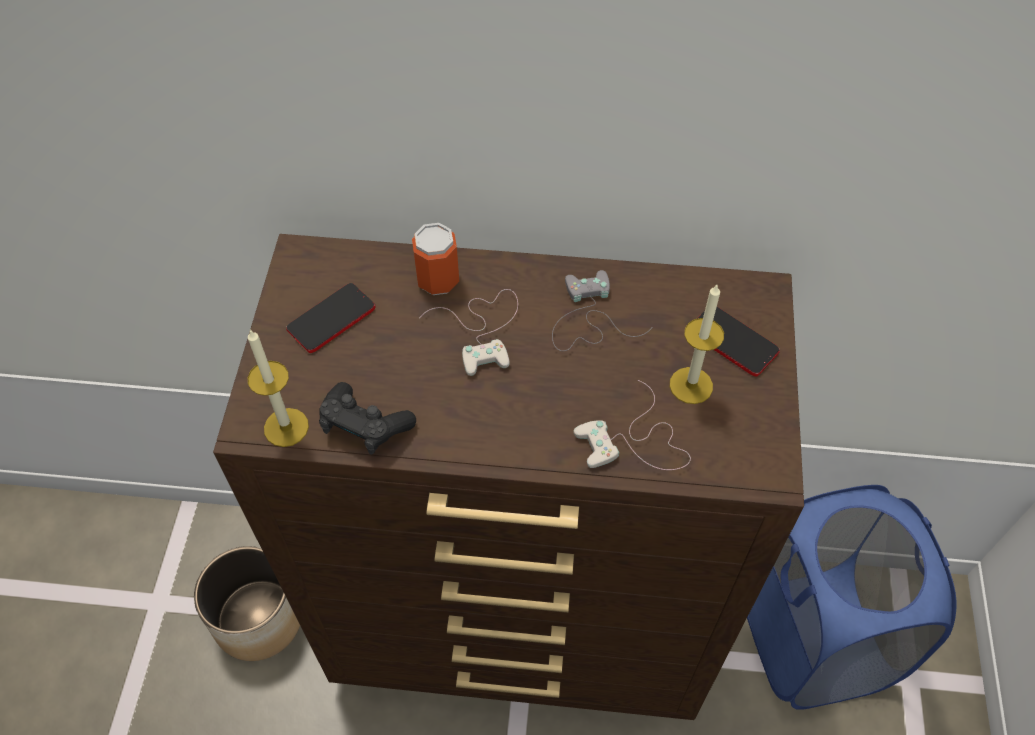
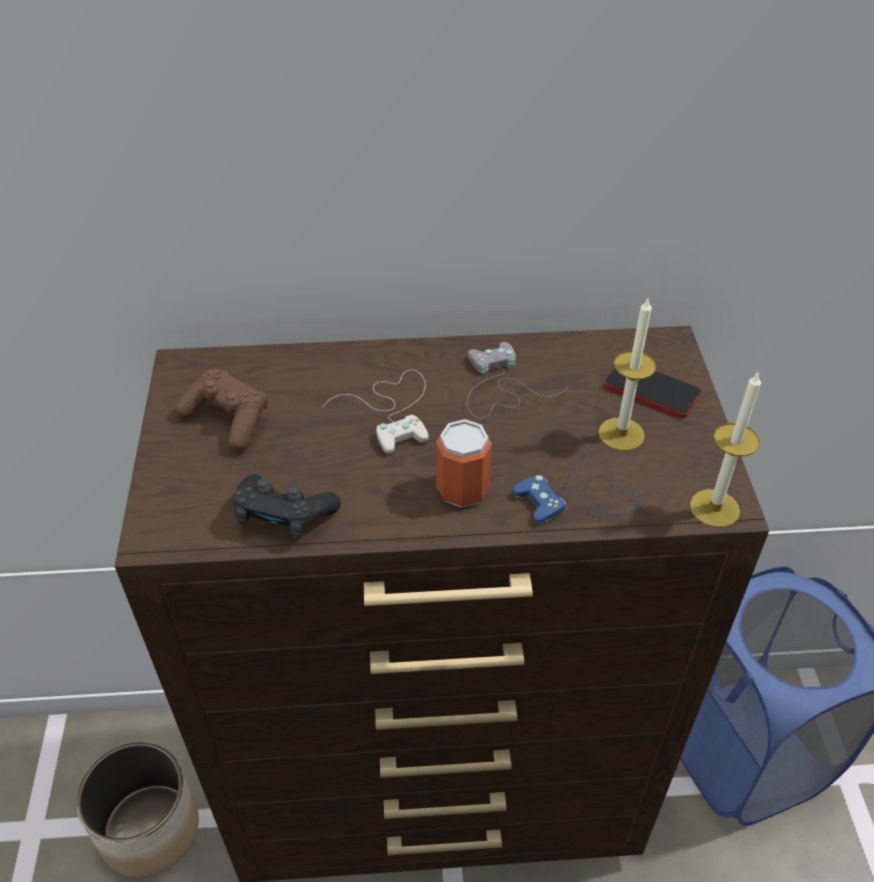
camera: 10 degrees left, 10 degrees down
(286, 427) = (195, 529): candle -> candle (714, 508)
(331, 319) = (228, 420): phone -> brown game controller
(438, 280) = (335, 371): can -> can (462, 490)
(635, 441) = (578, 493): white game controller -> blue game controller

